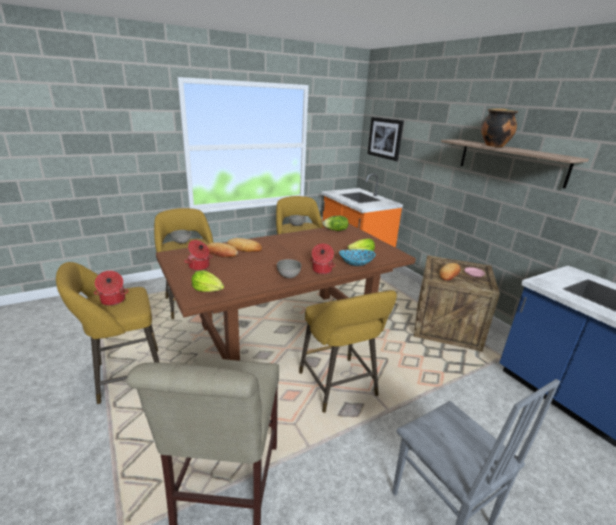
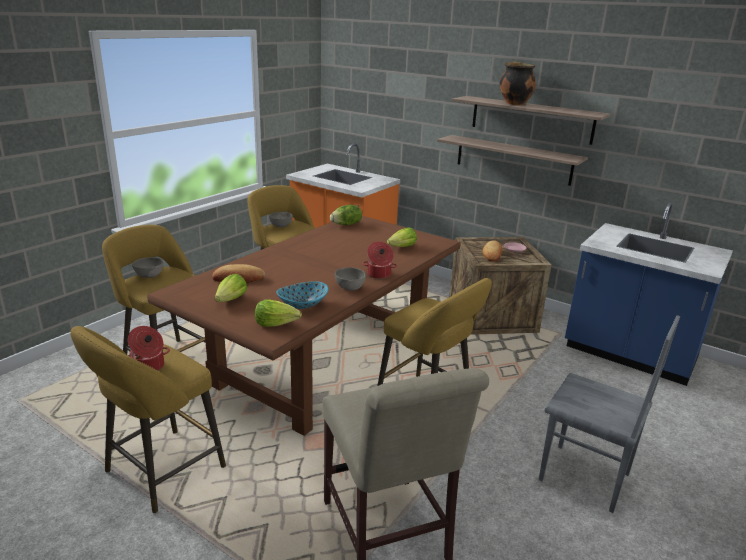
camera: 25 degrees left, 0 degrees up
(199, 267) = (231, 300): cooking pot -> lettuce
(244, 248) = (261, 266): bread -> none
(355, 263) = (407, 260): bowl -> bowl (302, 305)
(385, 138) = (360, 95): picture -> none
(490, 196) = (513, 159): none -> shelf

